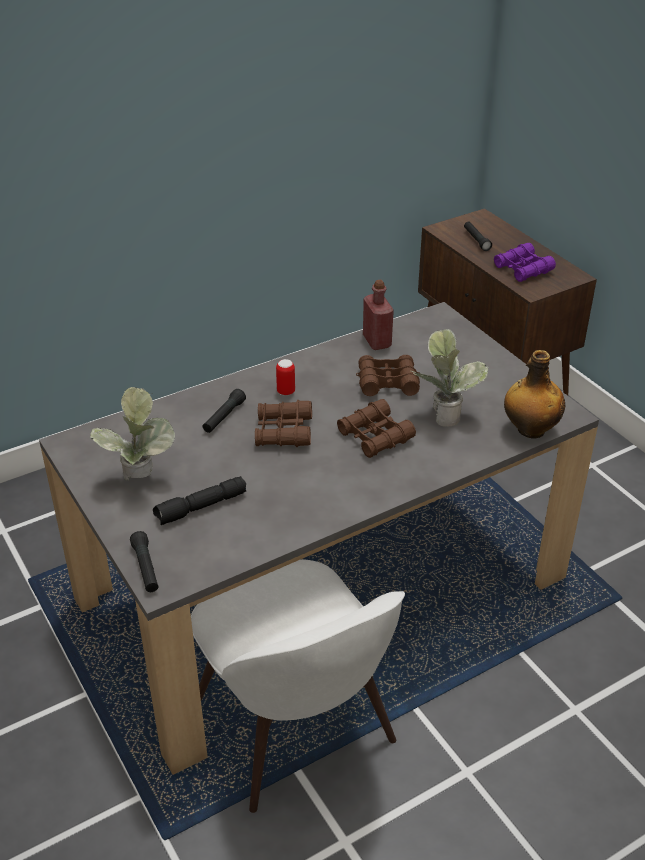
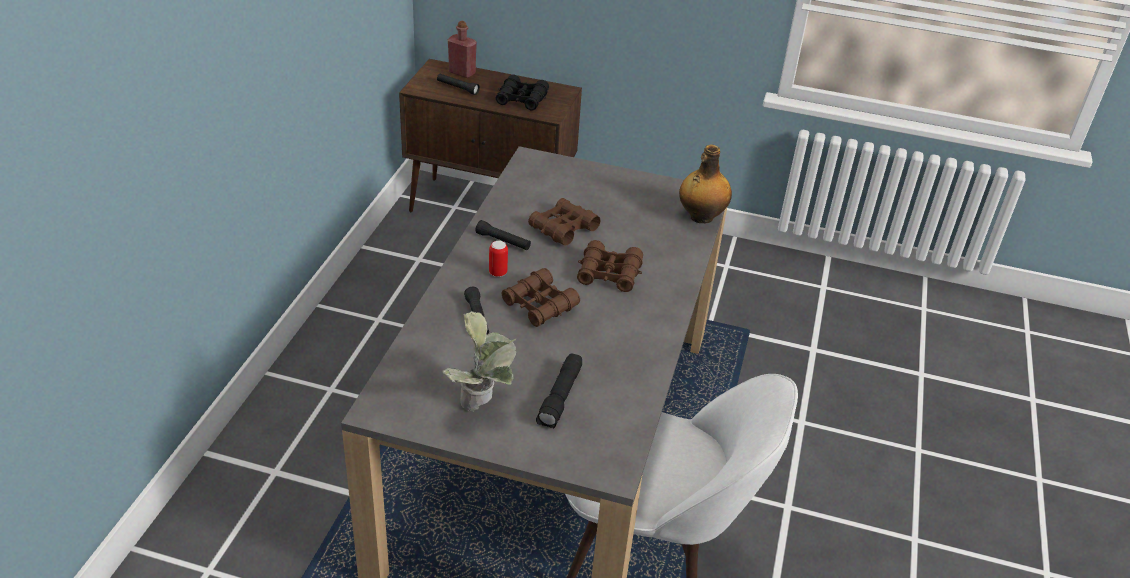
camera: 45 degrees left, 0 degrees up
(146, 568) = (585, 467): black flashlight -> black flashlight (503, 241)
(377, 341) = (512, 200): red bottle -> red bottle (462, 72)
(443, 414) = (632, 233): potted plant -> none
(523, 269) = (522, 99): purple binoculars -> black binoculars

